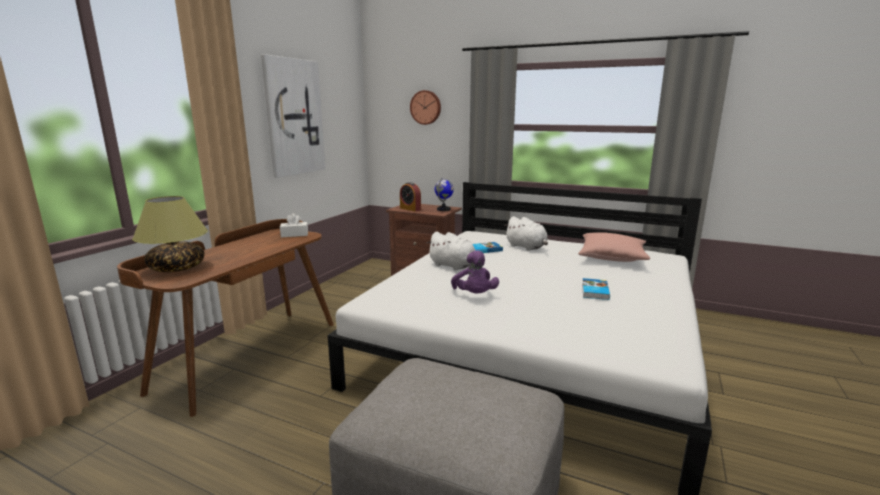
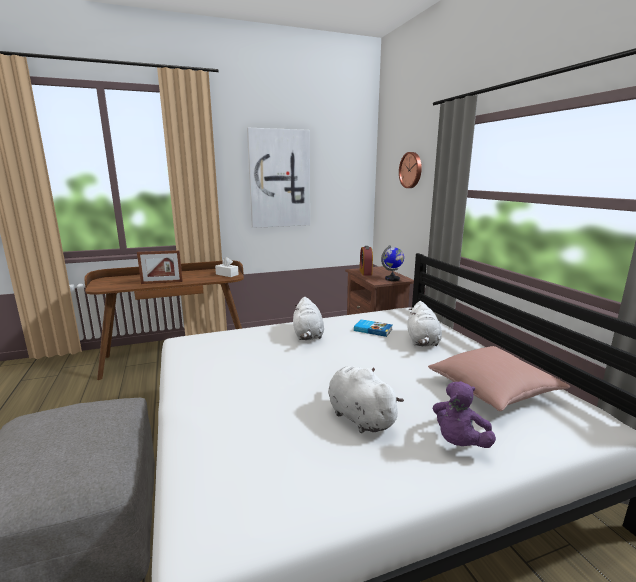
camera: 45 degrees right, 0 degrees up
(176, 268) = (121, 280): table lamp -> none
(244, 257) = (162, 282): none -> picture frame
(474, 295) = (253, 367): purple plush toy -> purple plush toy (459, 443)
(594, 291) = (359, 416): book -> white plush toy

